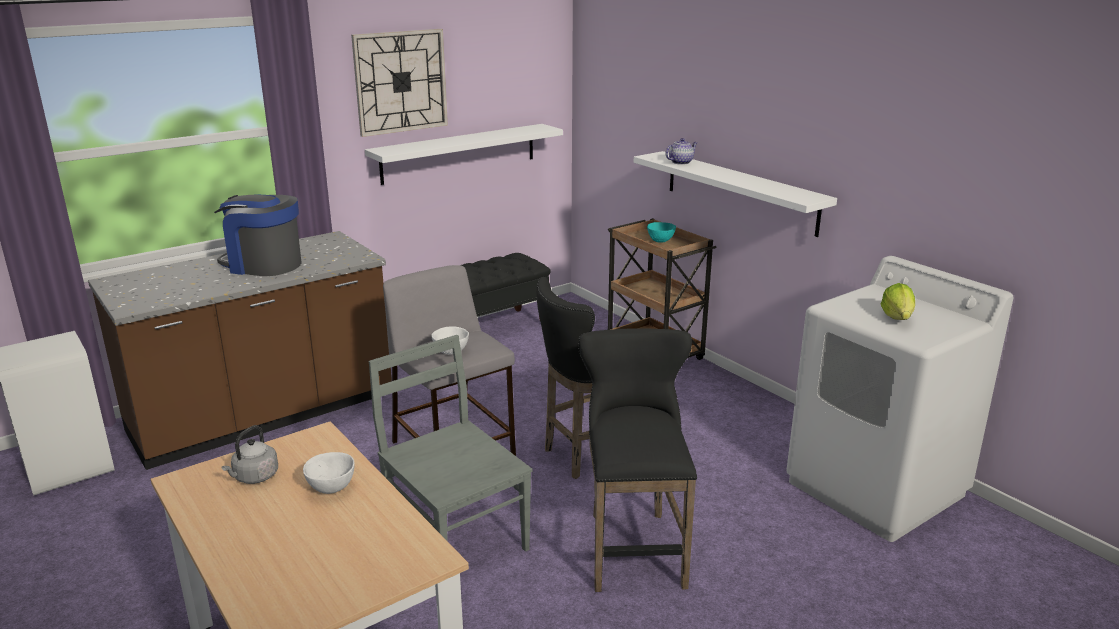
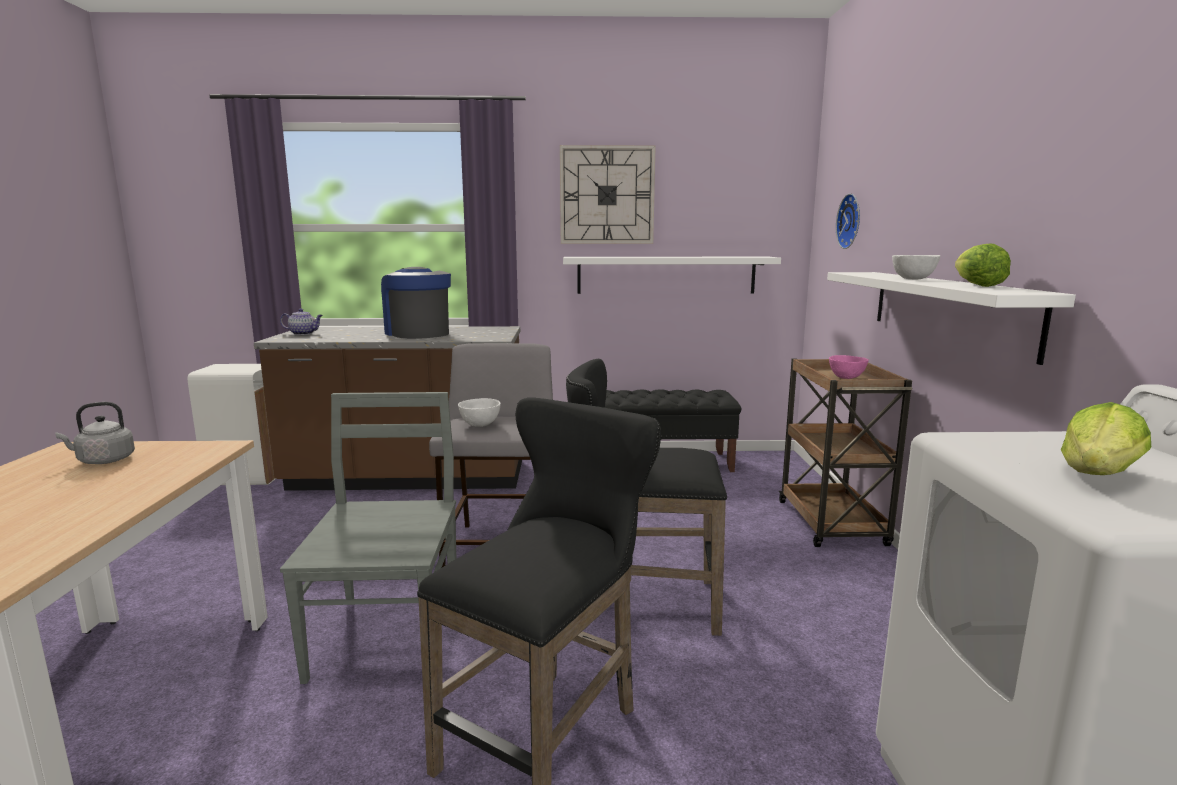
camera: 35 degrees right, 10 degrees down
(331, 489) = (115, 486): white bowl -> white bowl (913, 279)
(629, 102) = (851, 221): none -> wall clock
(661, 241) = (847, 378): turquoise bowl -> pink bowl
(681, 162) = (878, 274): teapot -> teapot (303, 333)
(774, 186) = (977, 285): none -> lettuce

